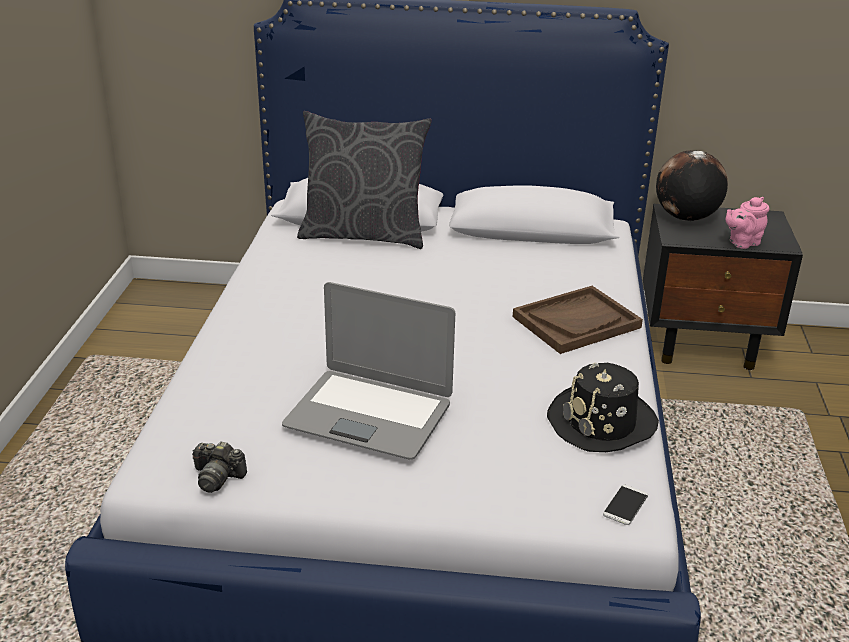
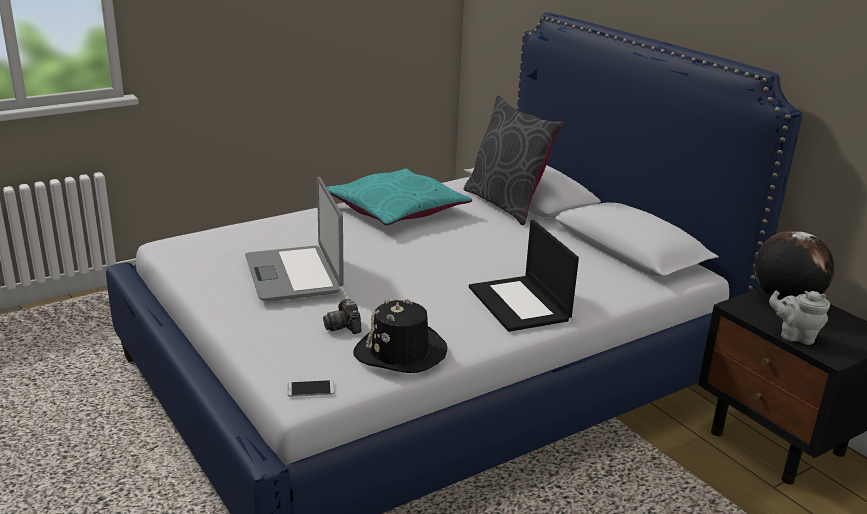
camera: 50 degrees right, 5 degrees down
(217, 477) = (183, 259): camera -> camera (344, 326)
(288, 292) = (396, 210): none -> turquoise pillow
(576, 322) = (520, 304): brown tray -> laptop
(742, 243) = (795, 336): pink teapot -> grey teapot

